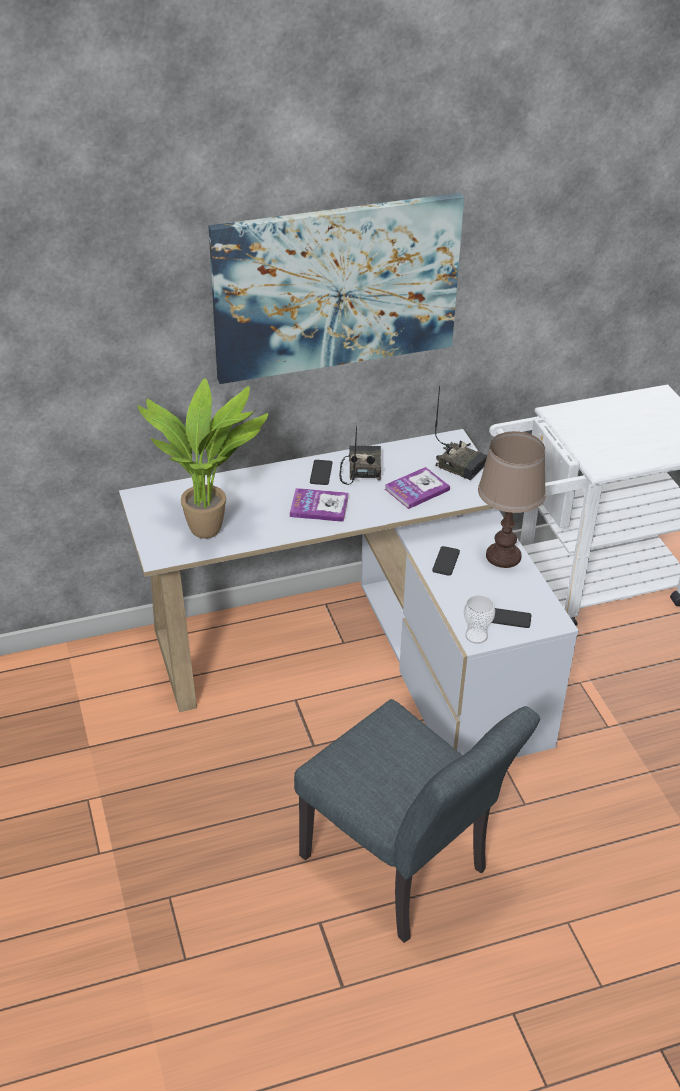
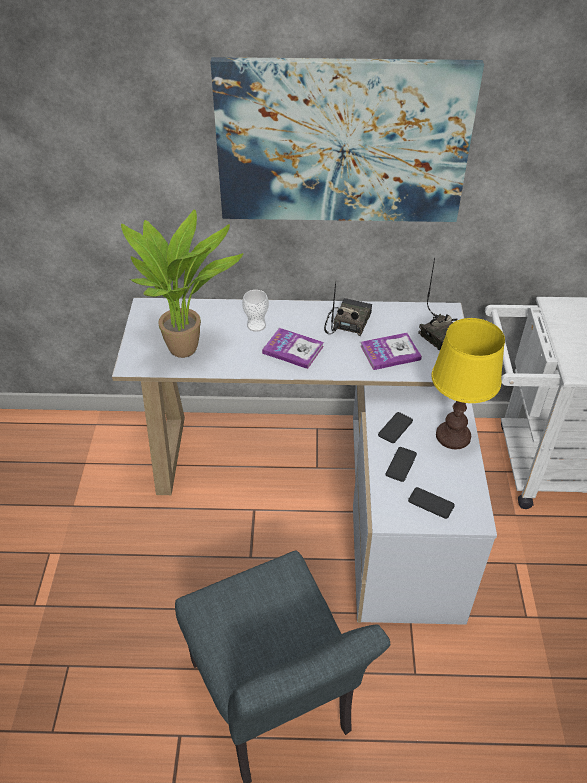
camera: 20 degrees right, 5 degrees up
(321, 473) = (310, 318): phone -> phone (401, 464)
(476, 636) = (390, 513): cup -> cup (256, 325)
(503, 556) = (453, 436): brown table lamp -> yellow table lamp

